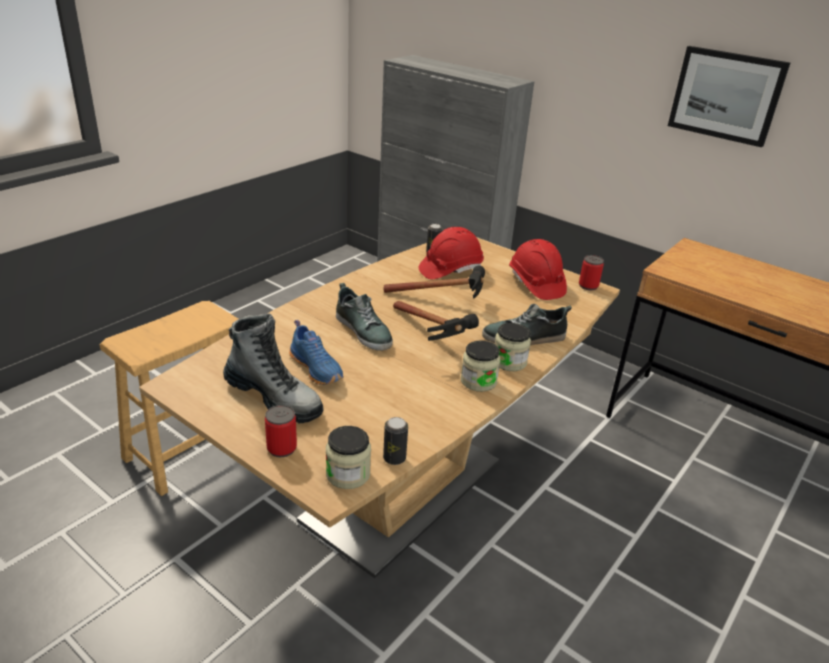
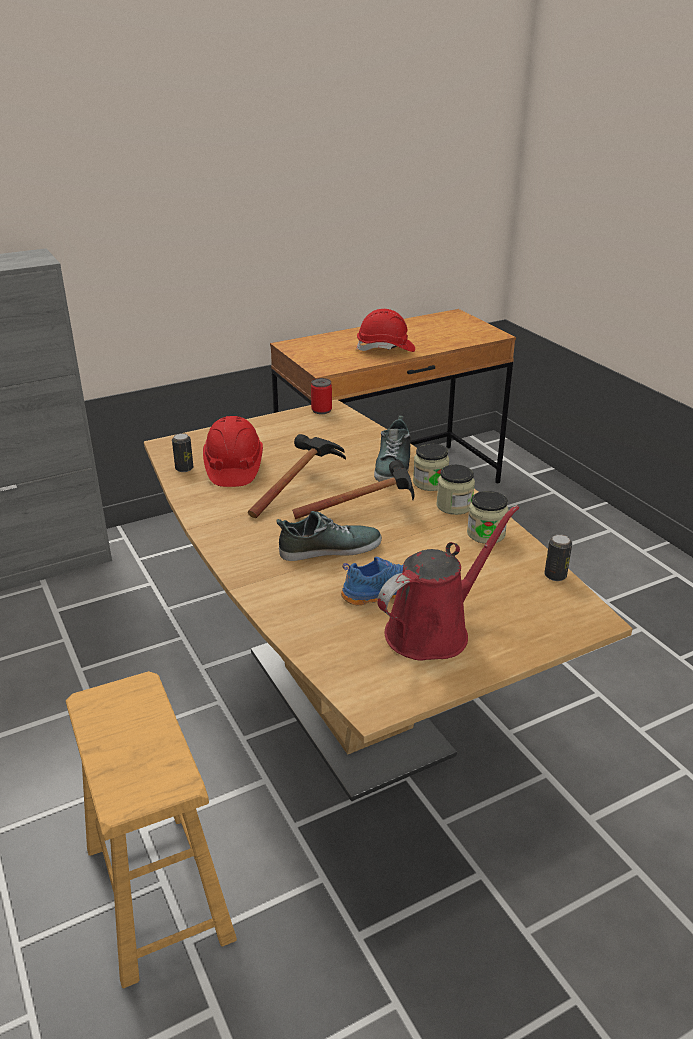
camera: 65 degrees left, 0 degrees up
(274, 398) = (433, 630): boot -> red watering can
(282, 448) = (523, 638): can -> none
(348, 474) = (572, 605): jar -> jar (486, 534)
(535, 284) = (299, 433): red hard hat -> red hard hat (386, 348)
(726, 95) = (256, 196): picture -> none

